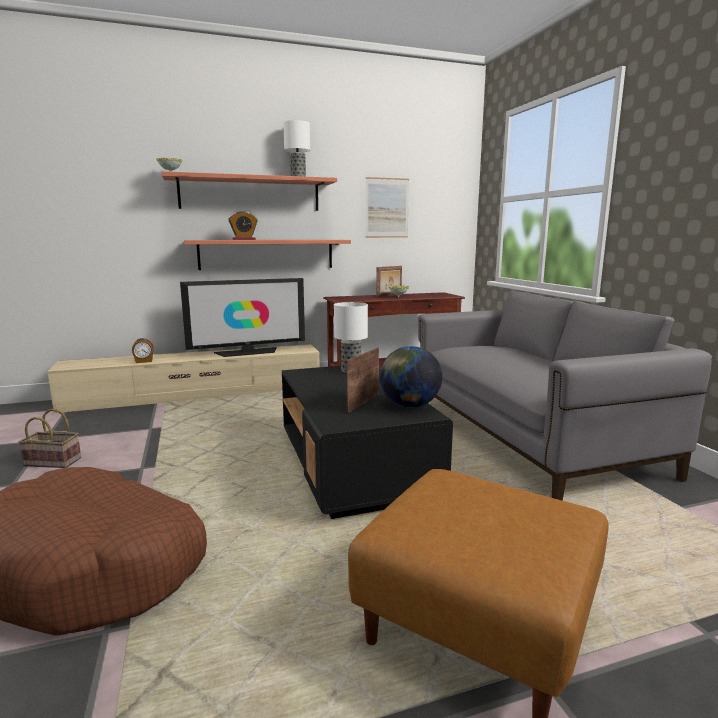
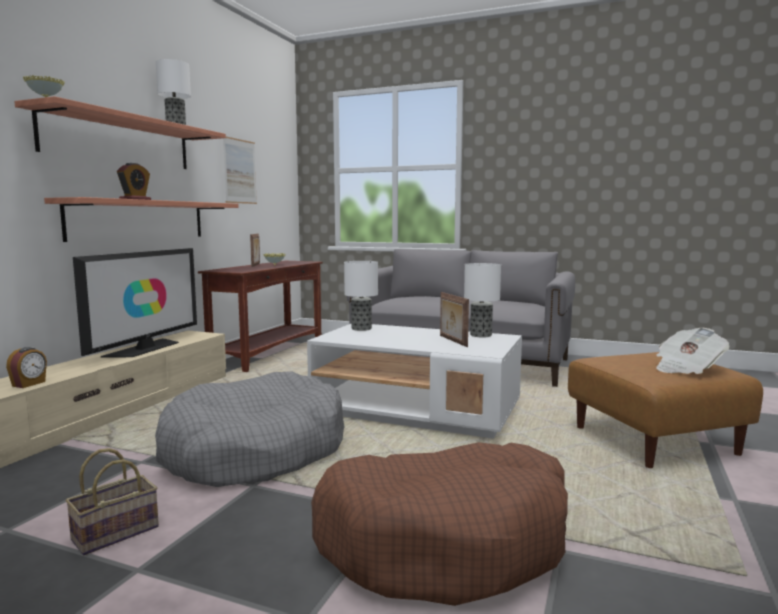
camera: 50 degrees left, 5 degrees down
(197, 447) = (255, 451): none -> grey dog bed
(353, 465) = (417, 411): black coffee table -> white coffee table
(409, 405) = (480, 335): globe -> table lamp
(491, 541) = (686, 368): none -> newspaper

